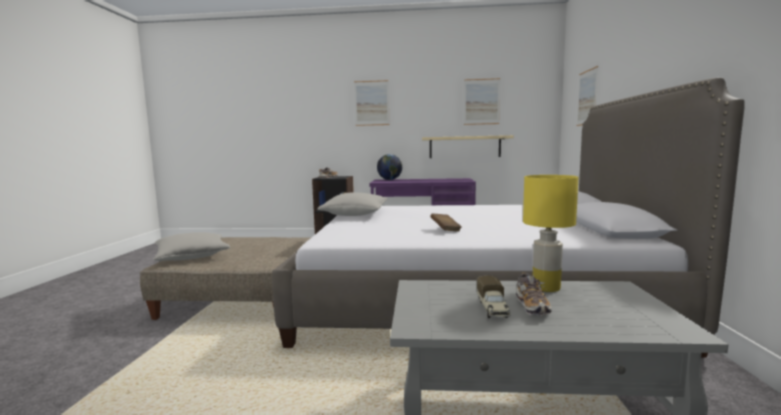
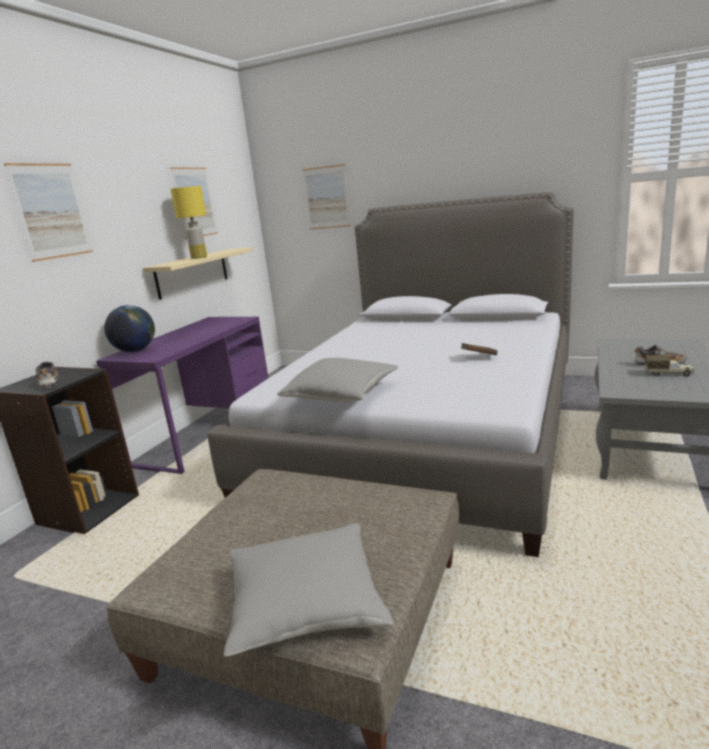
camera: 70 degrees left, 10 degrees up
(546, 288) = (617, 357): yellow table lamp -> yellow table lamp (199, 257)

